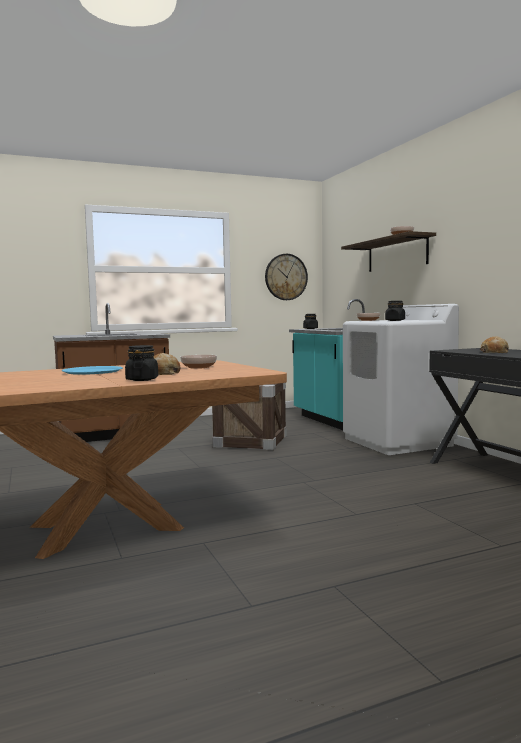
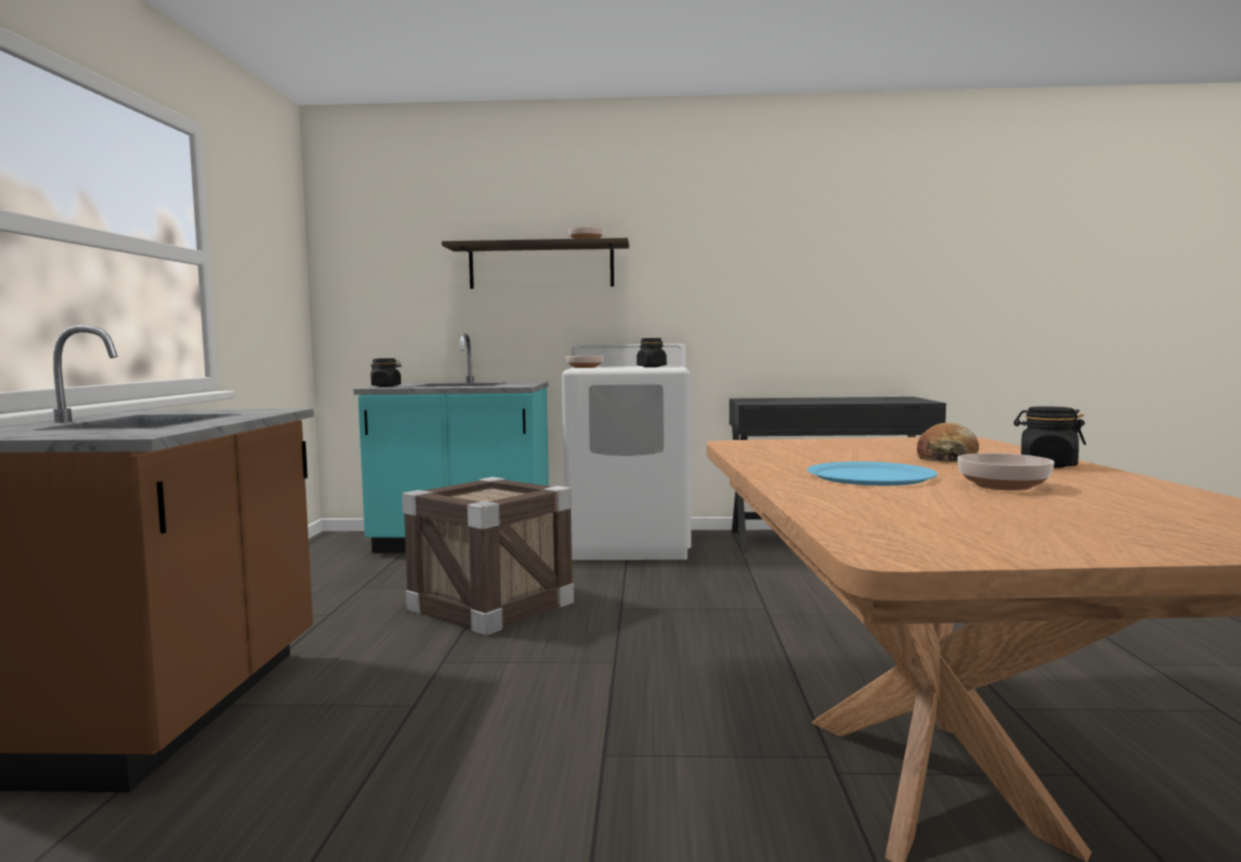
camera: 65 degrees left, 0 degrees up
(198, 367) = (852, 448): bowl -> bowl (1002, 486)
(286, 277) = (275, 284): wall clock -> none
(494, 352) = (805, 401): bread -> none

